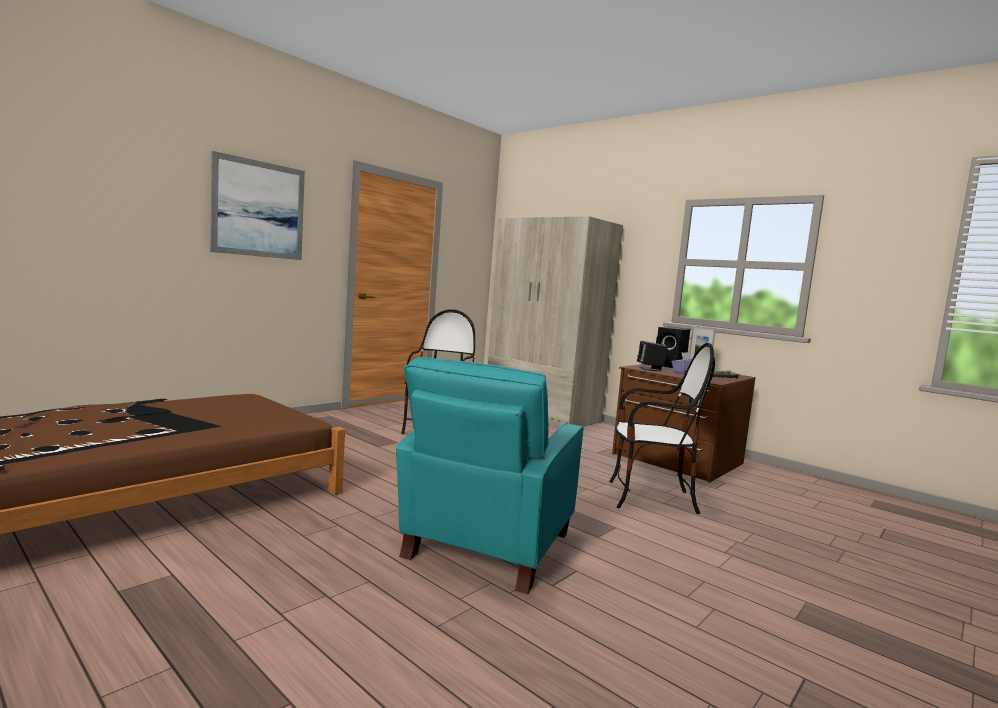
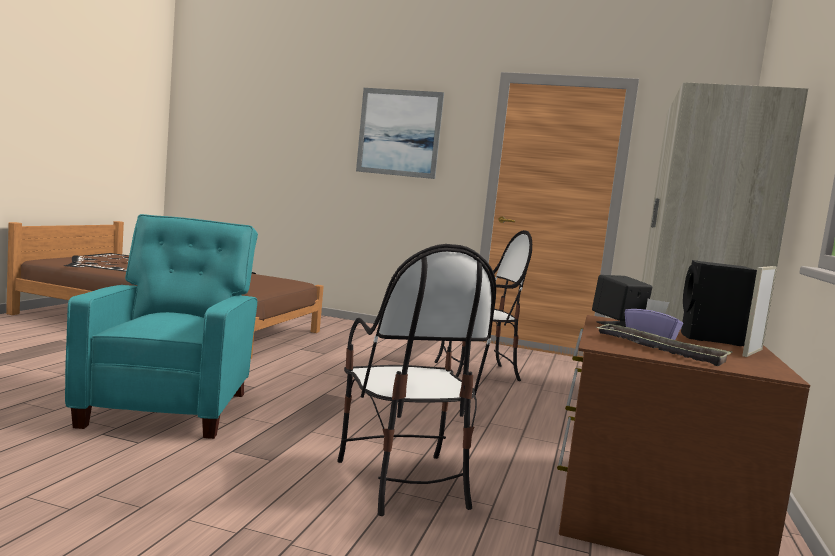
camera: 65 degrees right, 0 degrees up
(485, 547) = (170, 407): turquoise armchair -> turquoise armchair turned 90 degrees clockwise

